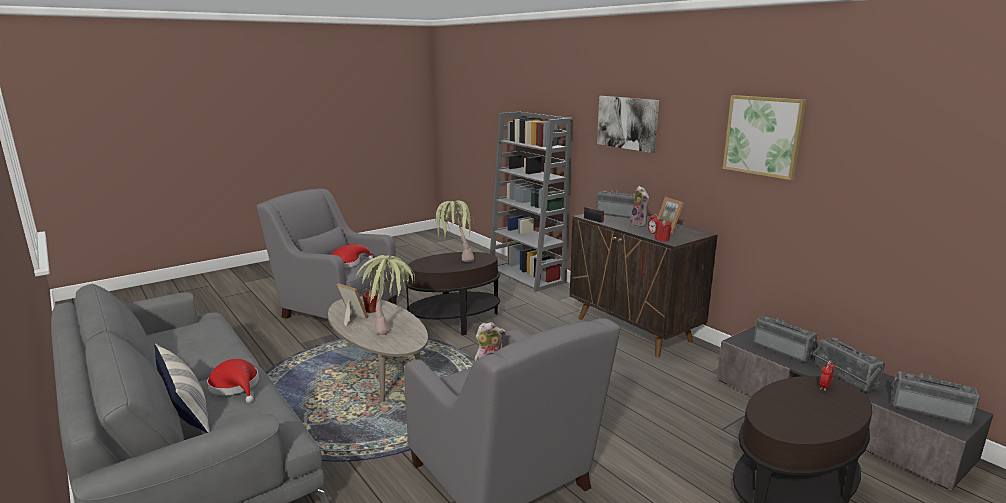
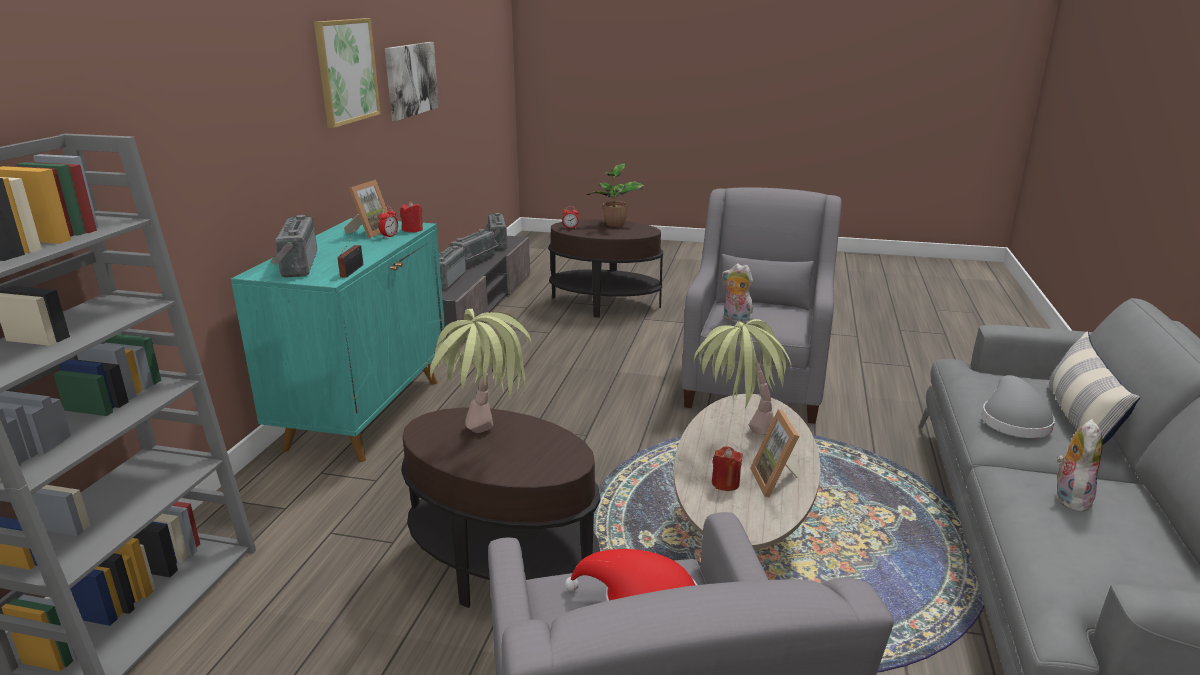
camera: 130 degrees left, 5 degrees up
(236, 386) = (1013, 421): red hat -> grey hat
(627, 123) = (193, 104): picture -> picture (411, 79)
(634, 330) = (366, 413): brown cabinet -> turquoise cabinet
(639, 224) = (347, 247): plush toy -> plush toy (1069, 498)
(827, 419) = (614, 224): none -> potted plant

